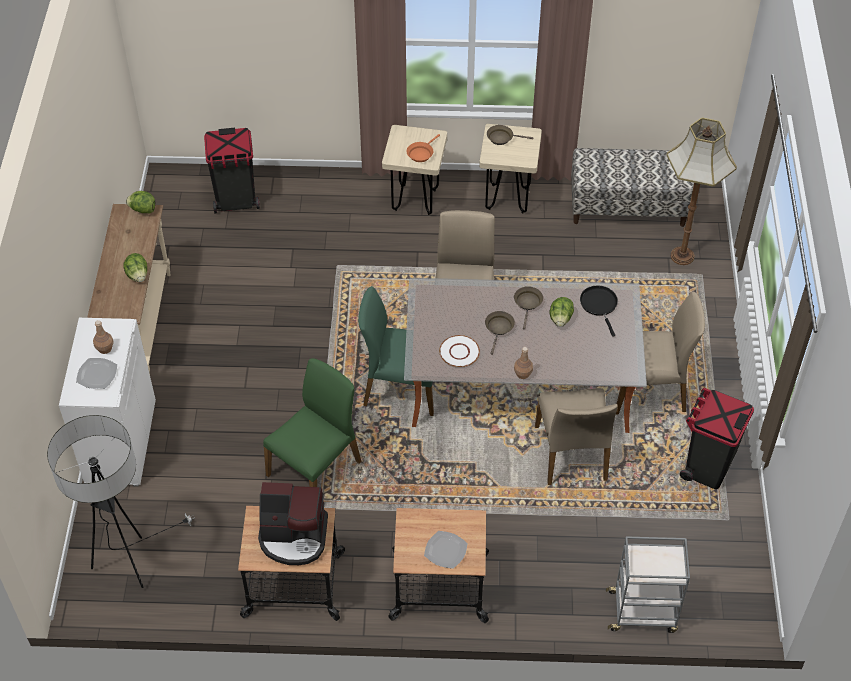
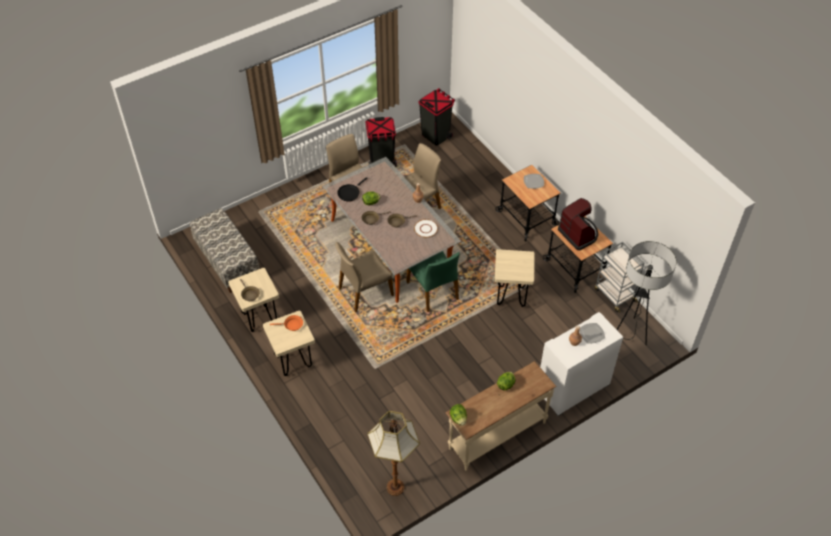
camera: 125 degrees left, 0 degrees up
(236, 201) = (364, 455): black trash can -> black trash can (435, 135)
(315, 468) = (511, 296): green chair -> beige stool
(643, 611) = (475, 151): grey cart -> grey cart (614, 295)
(682, 255) = (249, 224): floor lamp -> floor lamp (394, 487)

